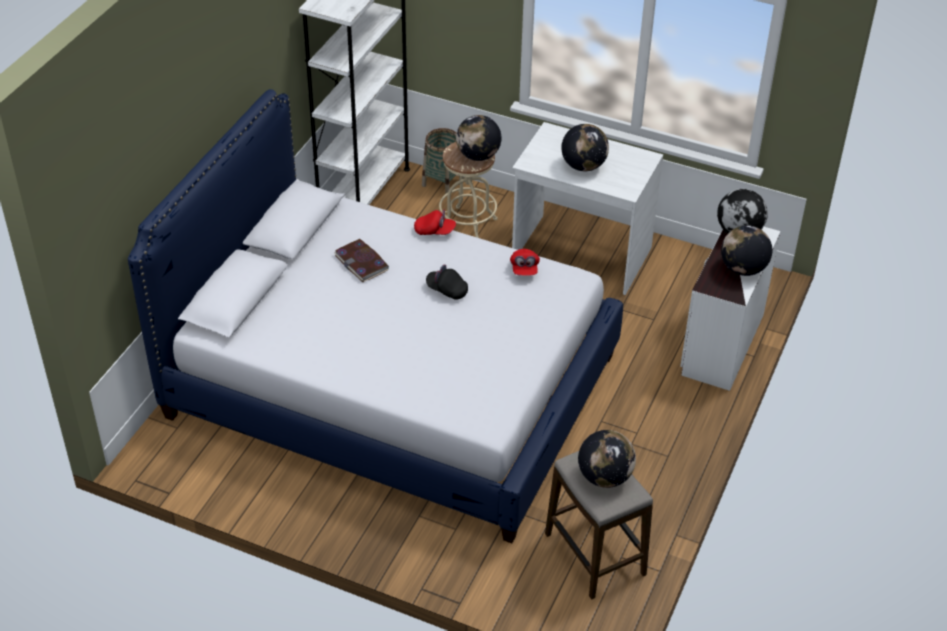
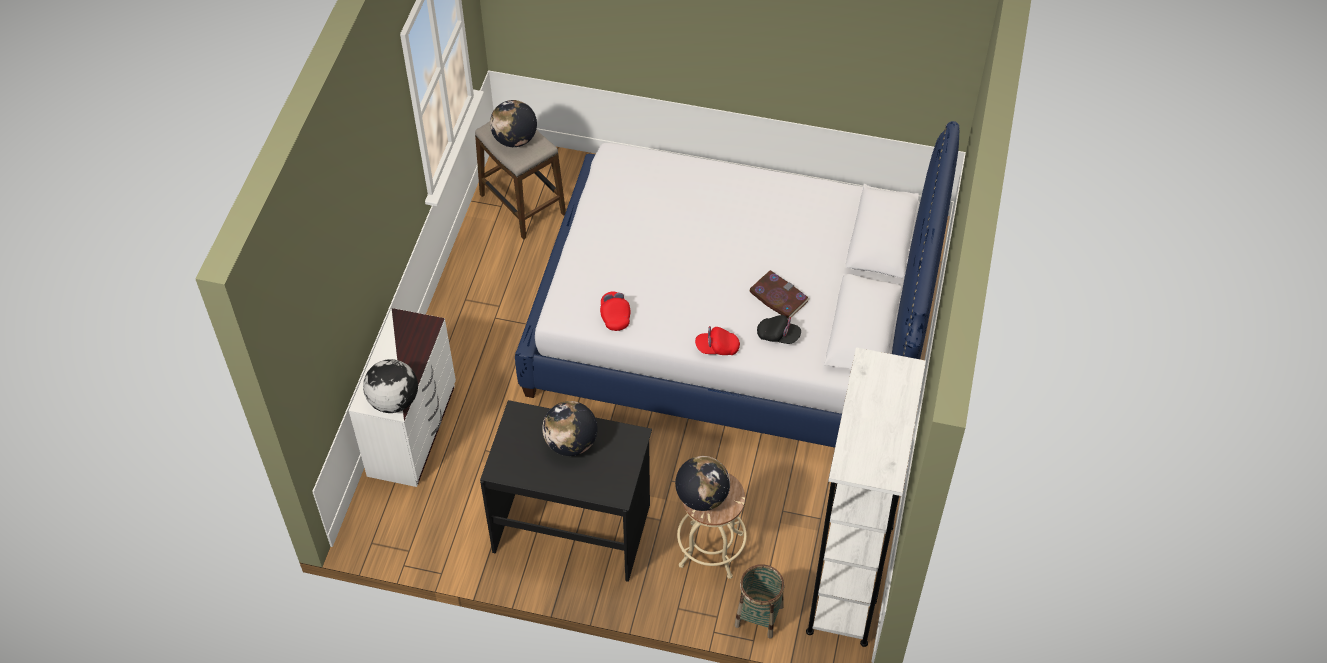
camera: 170 degrees right, 10 degrees up
(447, 290) = (685, 279): black cap -> black cap (778, 336)
(580, 255) = (572, 527): white desk -> black desk
(743, 269) = (392, 352): globe -> none

